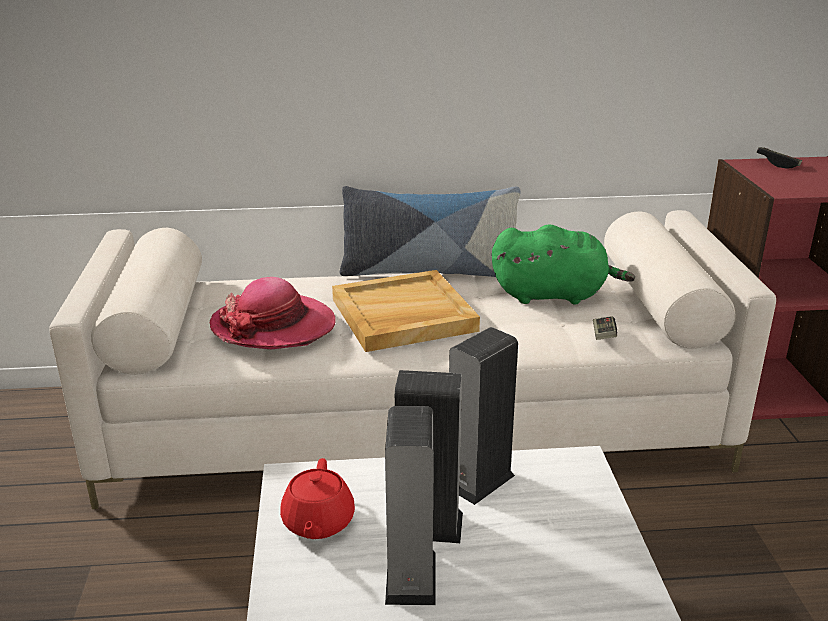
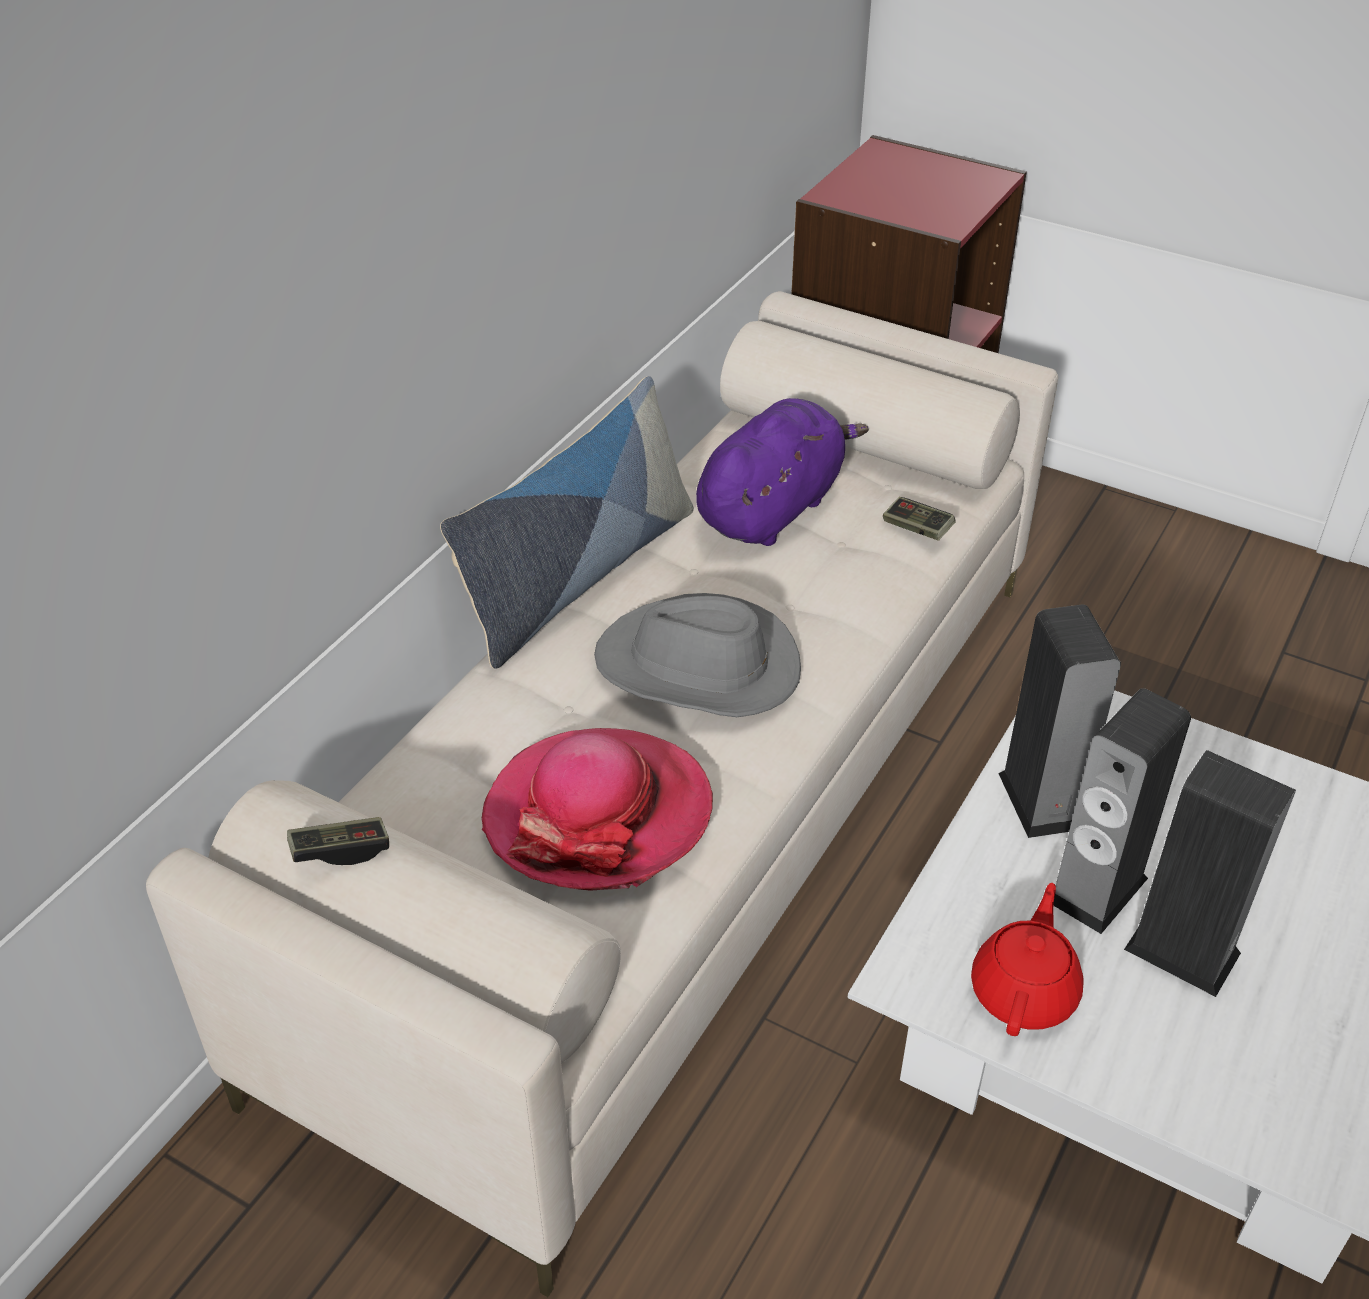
camera: 55 degrees left, 15 degrees up
(317, 523) = (1024, 992): red teapot -> red teapot turned 105 degrees counterclockwise
(402, 316) = (698, 667): beige tray -> grey hat
(553, 295) = (772, 508): green plush toy -> purple plush toy
(777, 164) = (859, 178): game controller -> game controller (340, 851)

